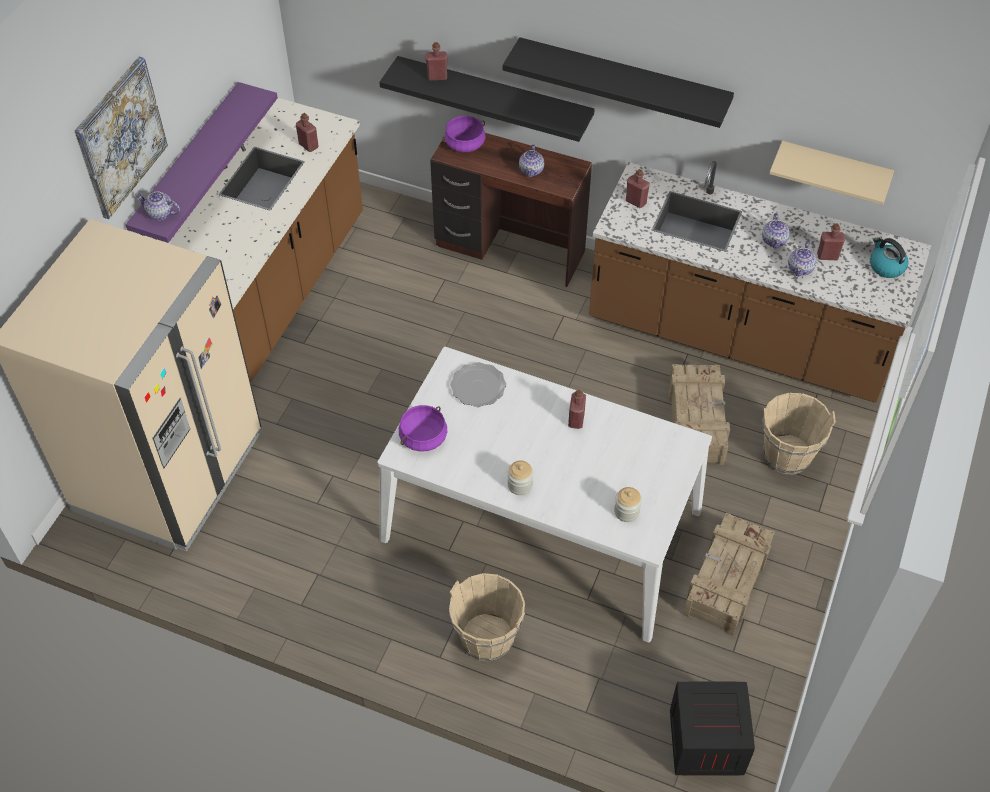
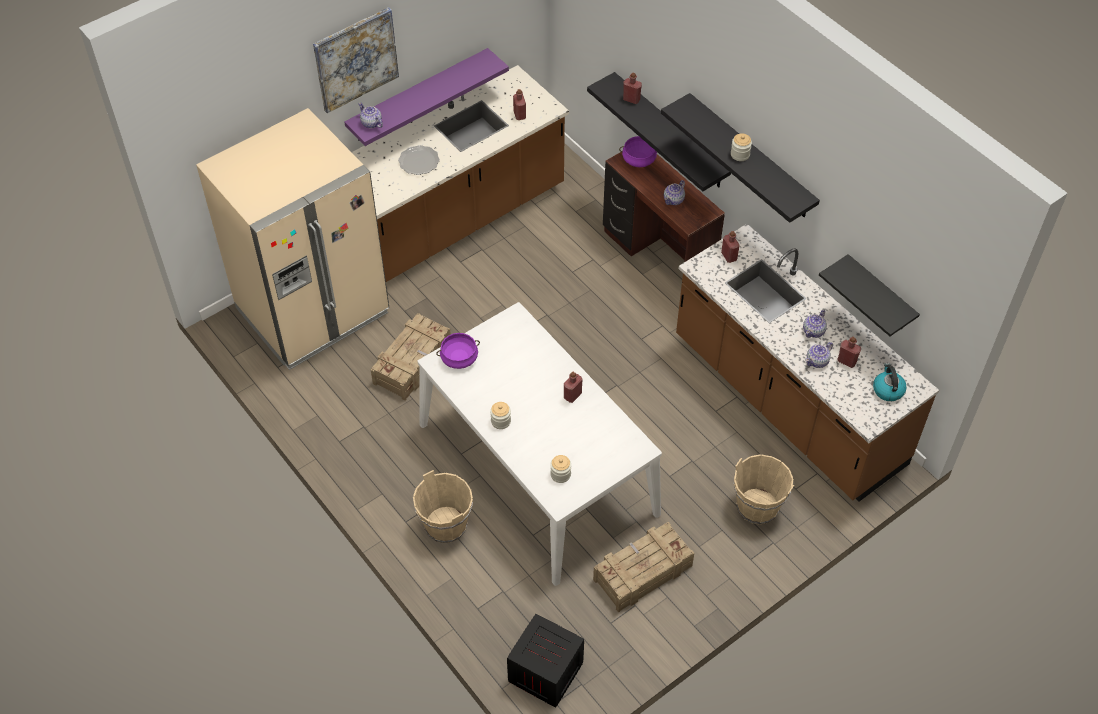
camera: 30 degrees right, 0 degrees up
(478, 386) = (521, 340): plate -> plate (419, 161)
(620, 79) = (740, 154): none -> jar
(696, 421) = (706, 449): crate -> crate (413, 363)
(833, 171) = (880, 295): beige shelf -> black shelf

